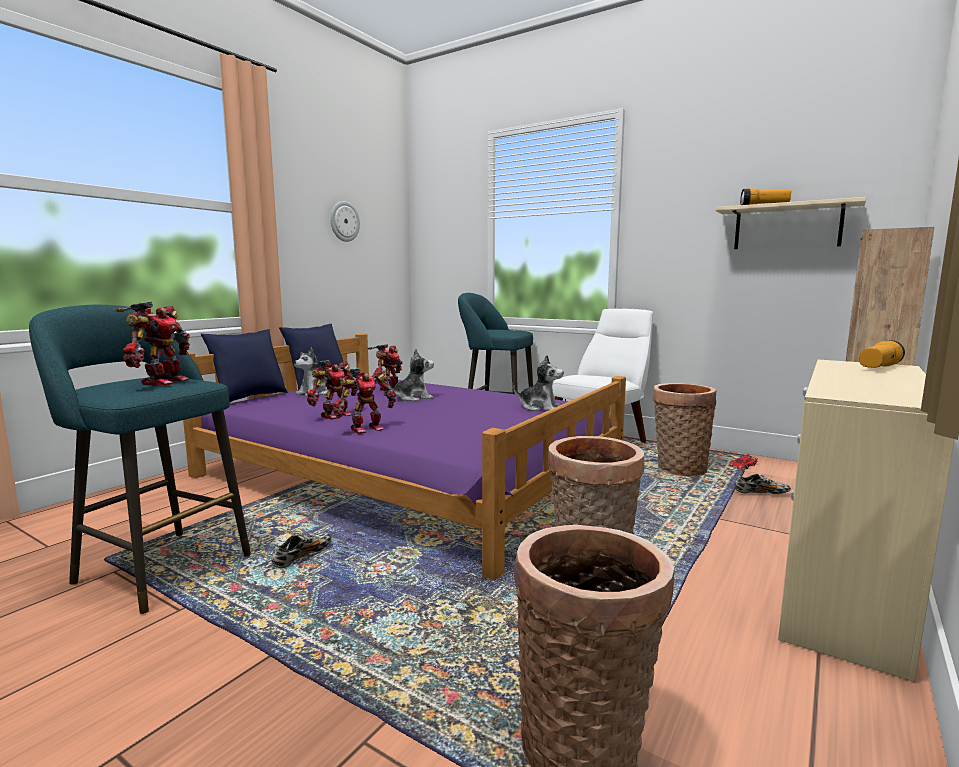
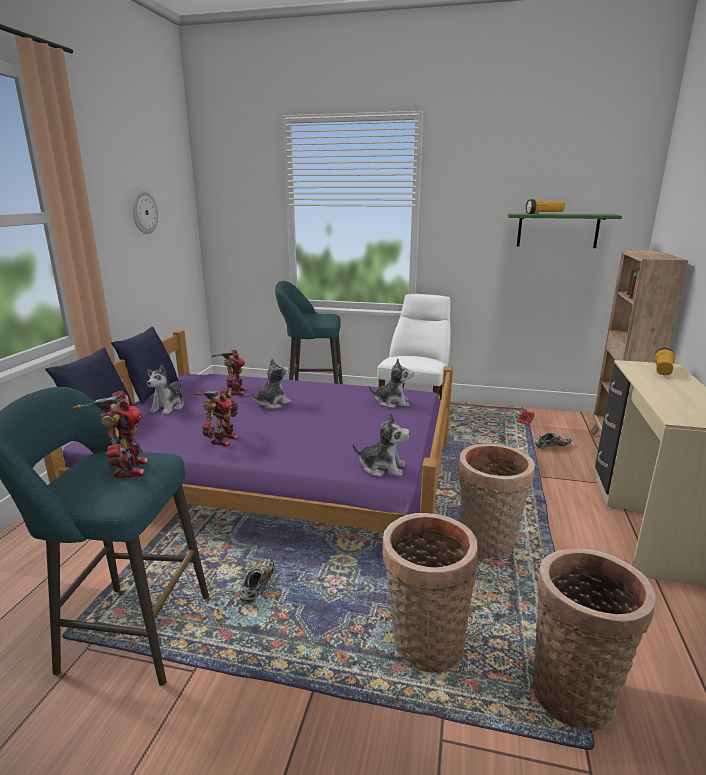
camera: 20 degrees left, 10 degrees up
(365, 428) = (272, 454): toy robot -> none
(466, 449) = (382, 467): none -> plush toy
(678, 468) = (484, 430): basket -> basket (423, 642)
(787, 227) = (557, 230): beige shelf -> green shelf

